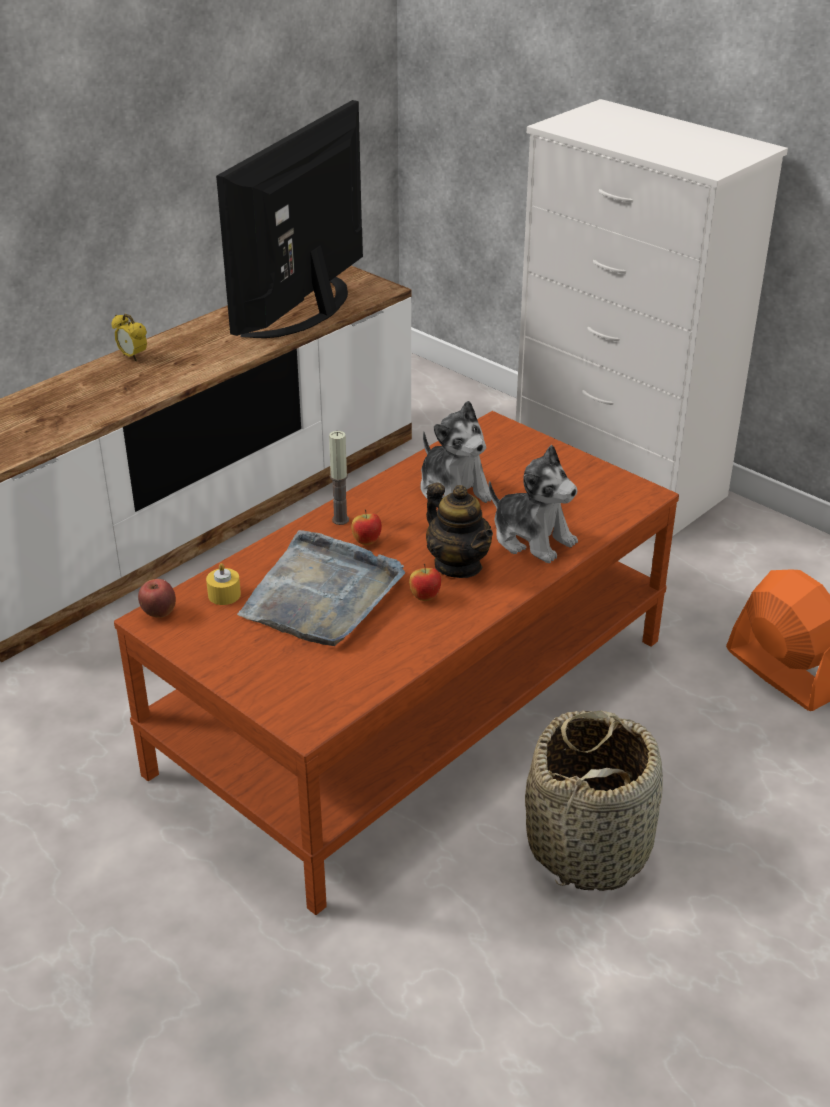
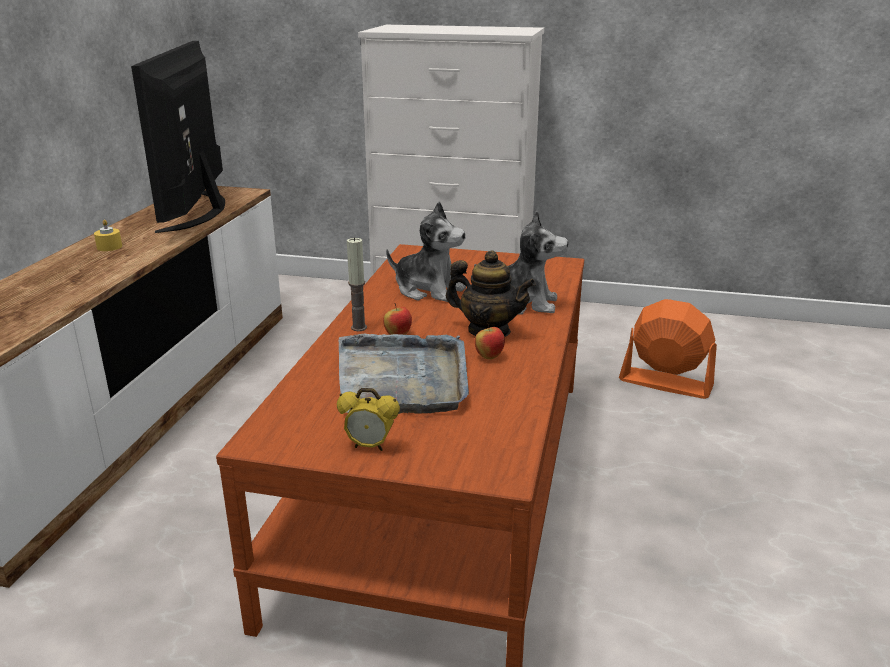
camera: 30 degrees left, 10 degrees down
(133, 357) = (61, 261): alarm clock -> alarm clock (370, 446)
(159, 613) = (260, 435): apple -> none
(224, 595) = (311, 403): yellow candle -> yellow candle (109, 247)
(589, 845) = (668, 534): basket -> none

